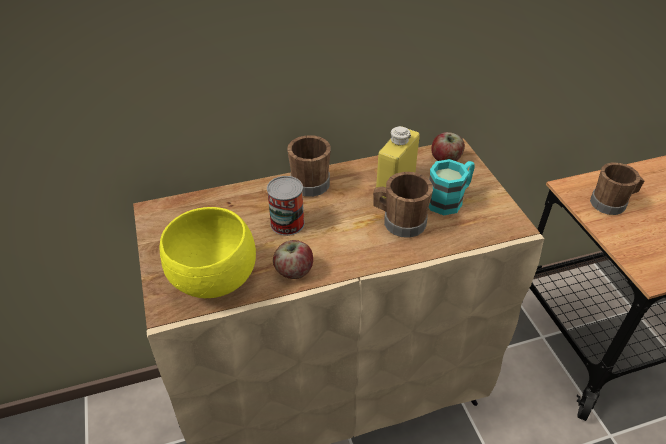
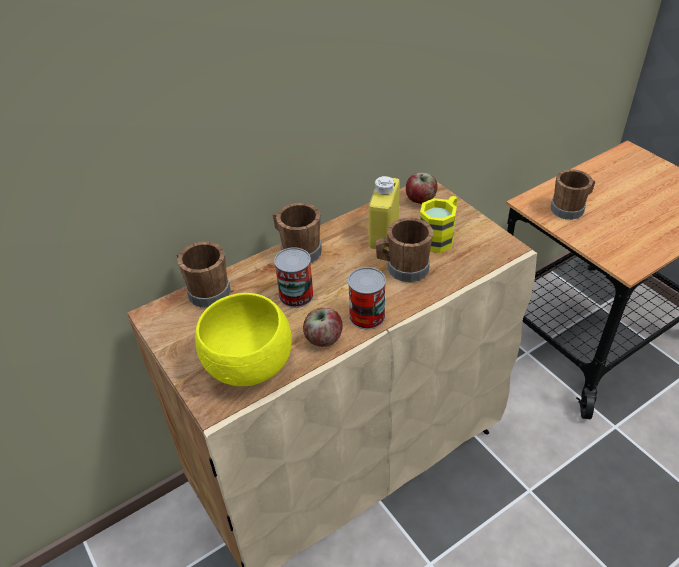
camera: 15 degrees left, 0 degrees up
(208, 200) = (205, 291): none -> brown mug
(345, 259) = (367, 316): none -> can
(449, 199) = (440, 236): turquoise mug -> yellow mug

